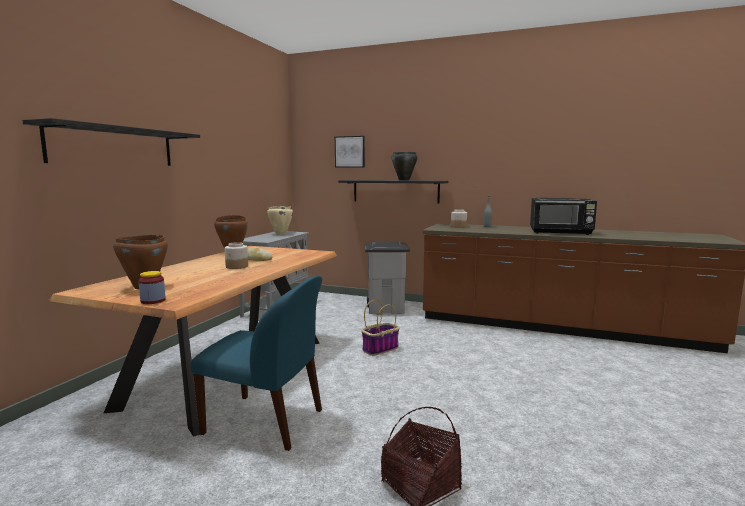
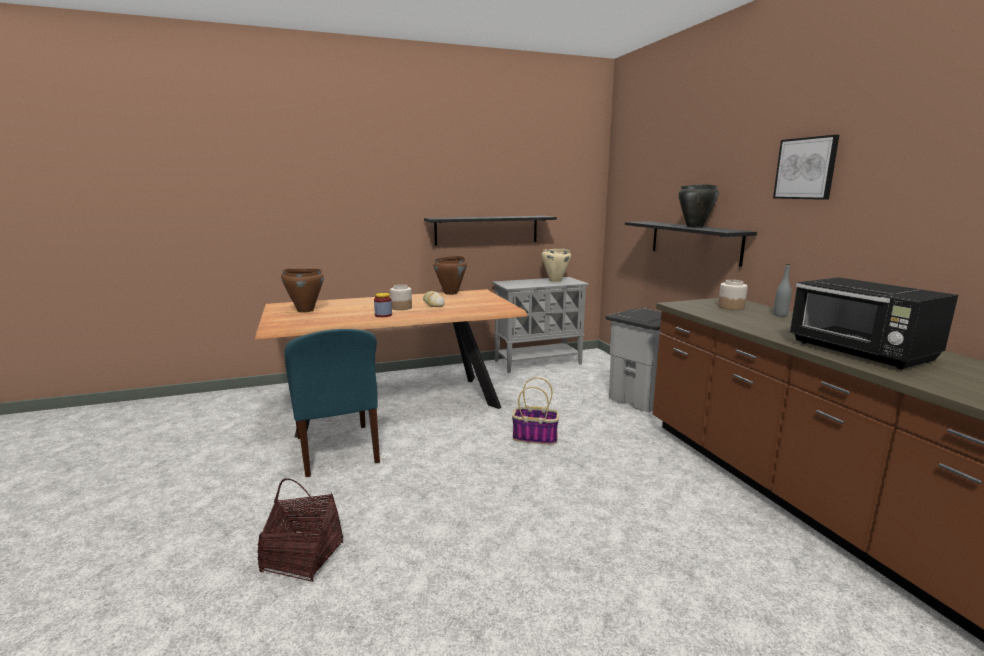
camera: 50 degrees right, 5 degrees up
(114, 146) = (355, 190): black shelf -> black shelf (486, 230)
(153, 301) = (273, 322): jar -> jar (383, 315)
(350, 152) = (655, 183): picture -> picture (806, 168)

